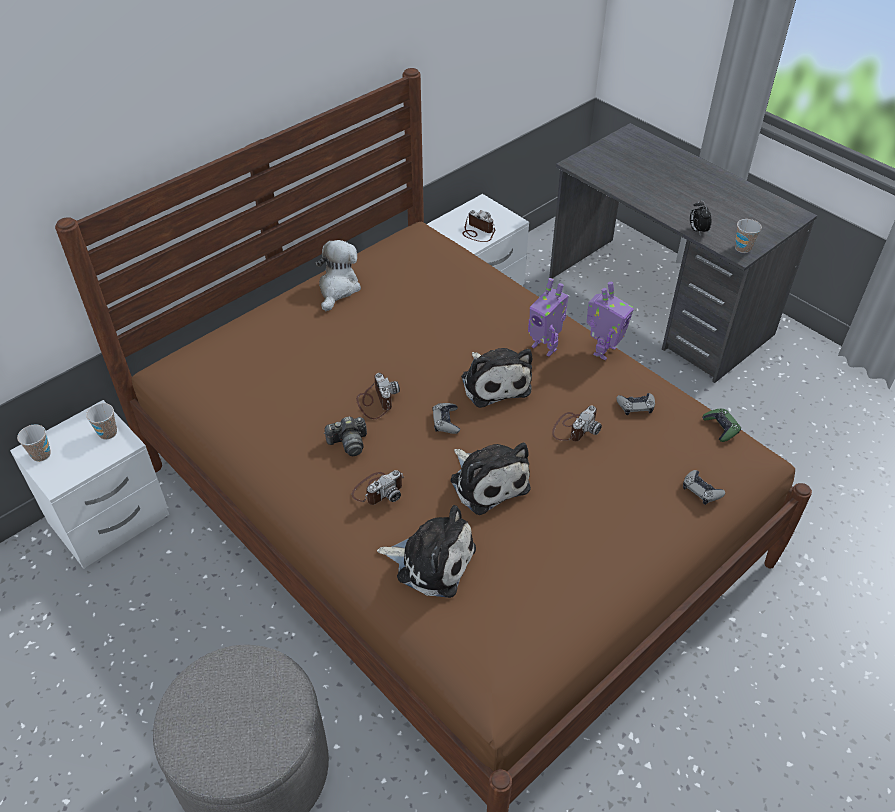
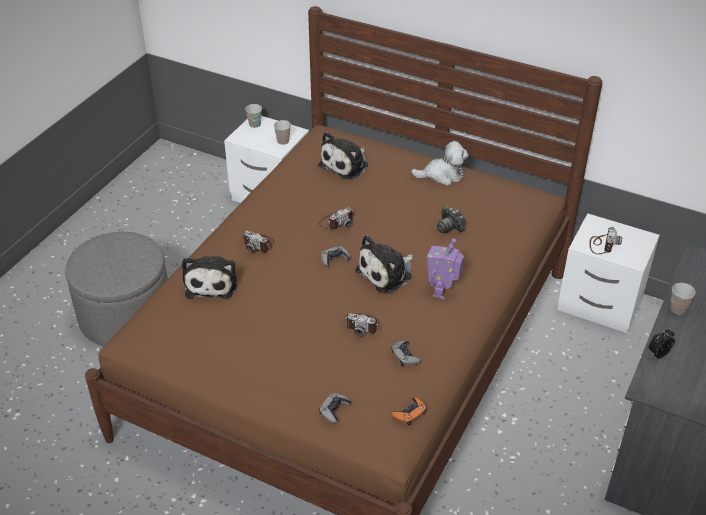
camera: 70 degrees right, 5 degrees down
(348, 443) = (293, 220): camera -> camera (449, 226)
(487, 481) = (288, 291): plush toy -> plush toy (346, 165)
(603, 350) = (460, 326): toy robot -> none
(721, 427) = (410, 413): green game controller -> orange game controller
(742, 248) = (655, 390): cup -> cup (678, 309)

